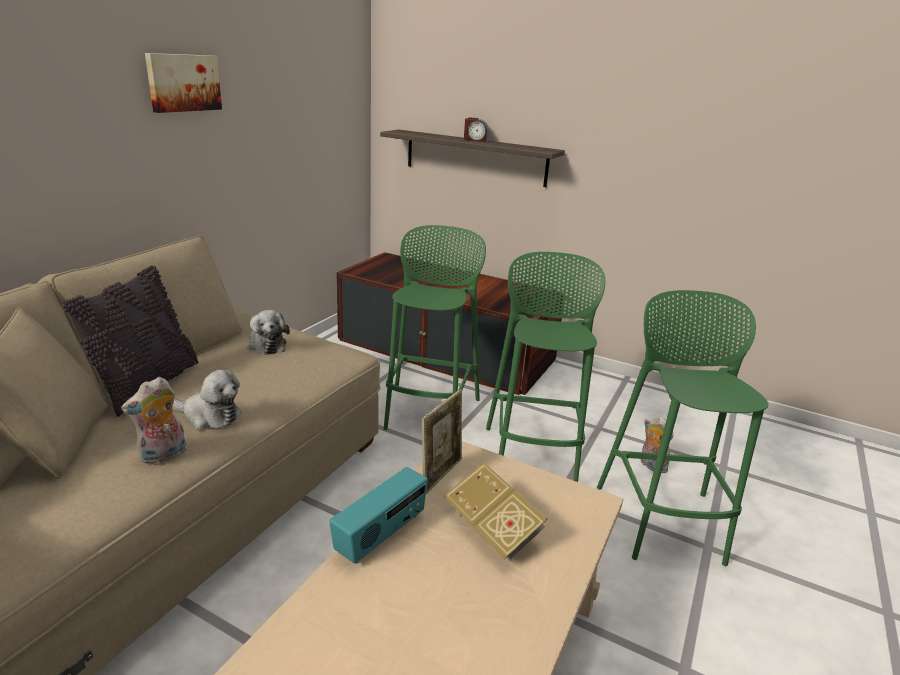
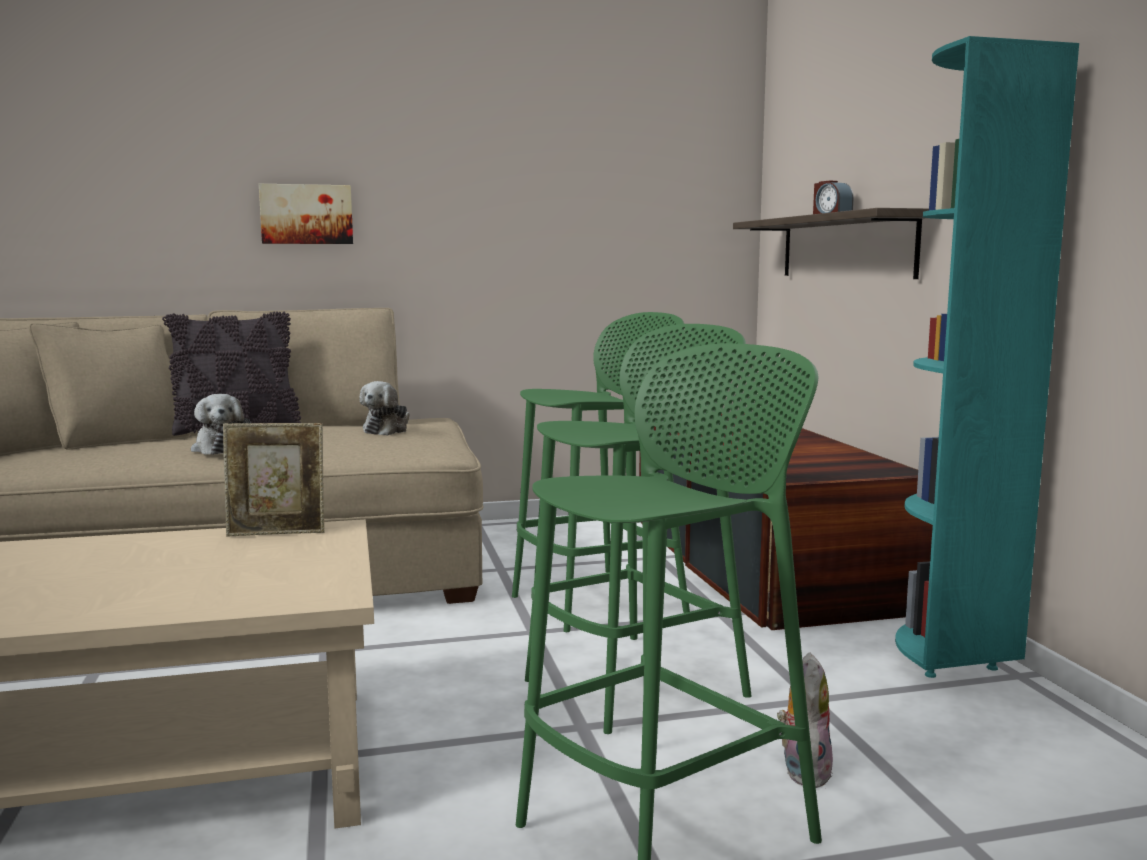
camera: 50 degrees right, 15 degrees down
(163, 456) = (135, 456): plush toy -> none
(183, 82) = (430, 153): picture -> picture (306, 214)
(381, 535) = (129, 541): radio -> none
(493, 529) = (199, 570): book -> none
(597, 382) = (946, 659): none -> turquoise bookcase

